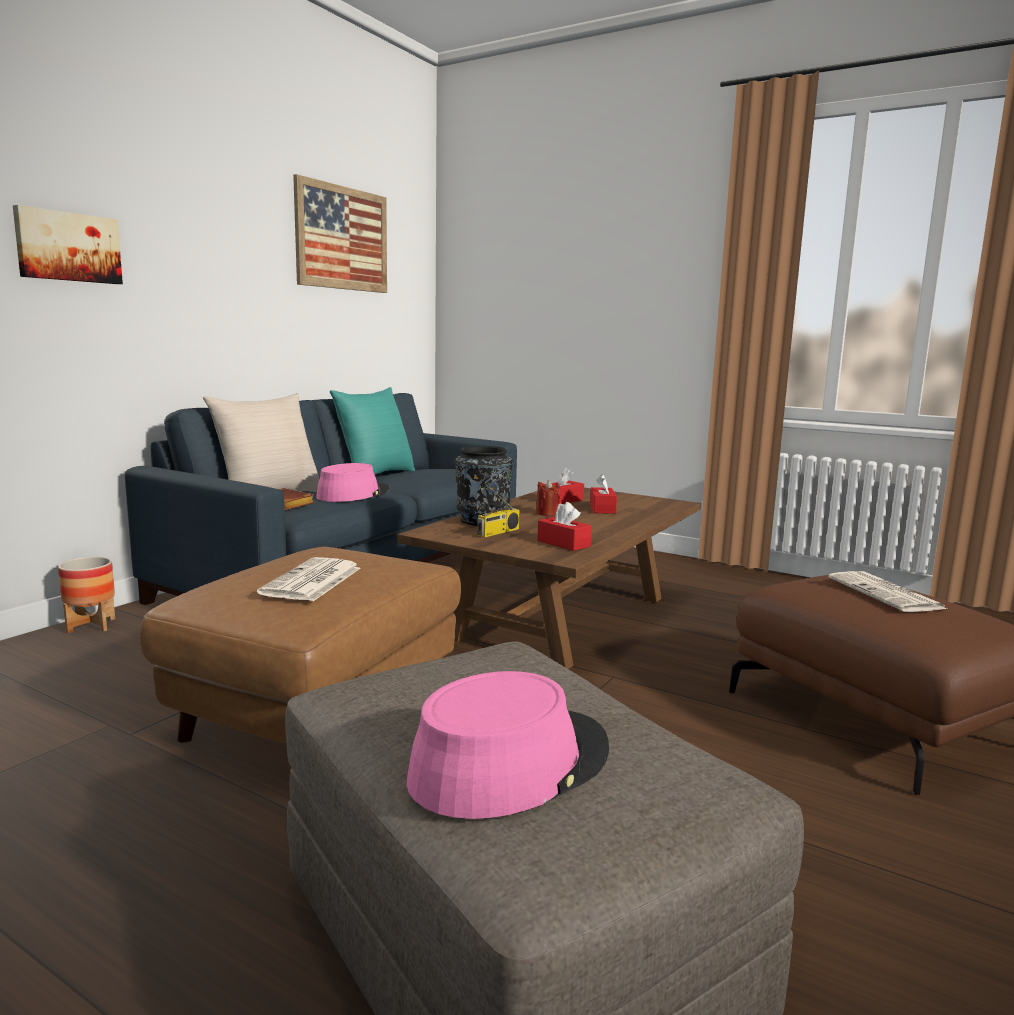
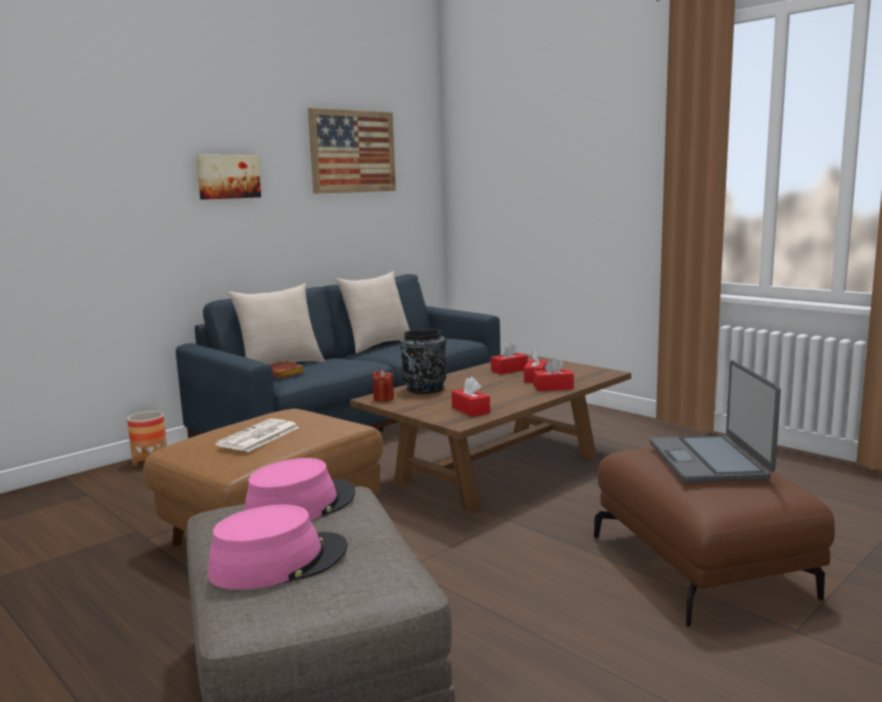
camera: 15 degrees right, 0 degrees up
(68, 247) = (132, 189): picture -> picture (228, 176)
(353, 494) = (341, 364): pink hat -> pink hat (300, 506)
(375, 475) = (377, 345): turquoise pillow -> beige pillow
(498, 532) = (427, 399): radio -> none
(547, 513) = (484, 382): red candle -> red candle (383, 399)
(633, 518) = (553, 387): none -> red tissue box
(886, 594) = (709, 461): newspaper -> laptop

